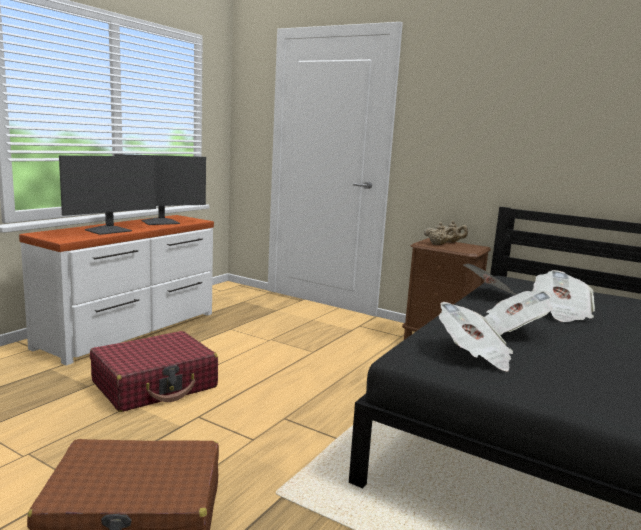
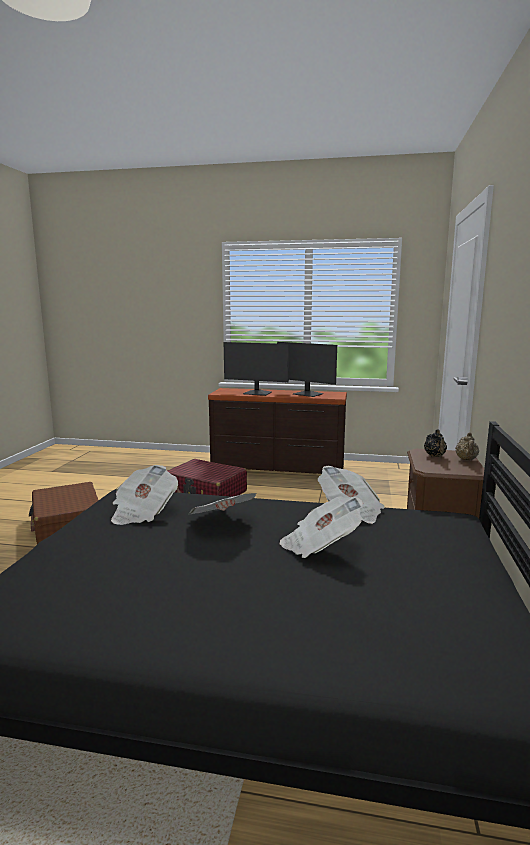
camera: 70 degrees right, 0 degrees up
(131, 330) = (277, 468): white dresser -> brown dresser
(438, 244) = (435, 456): beige teapot -> black teapot

